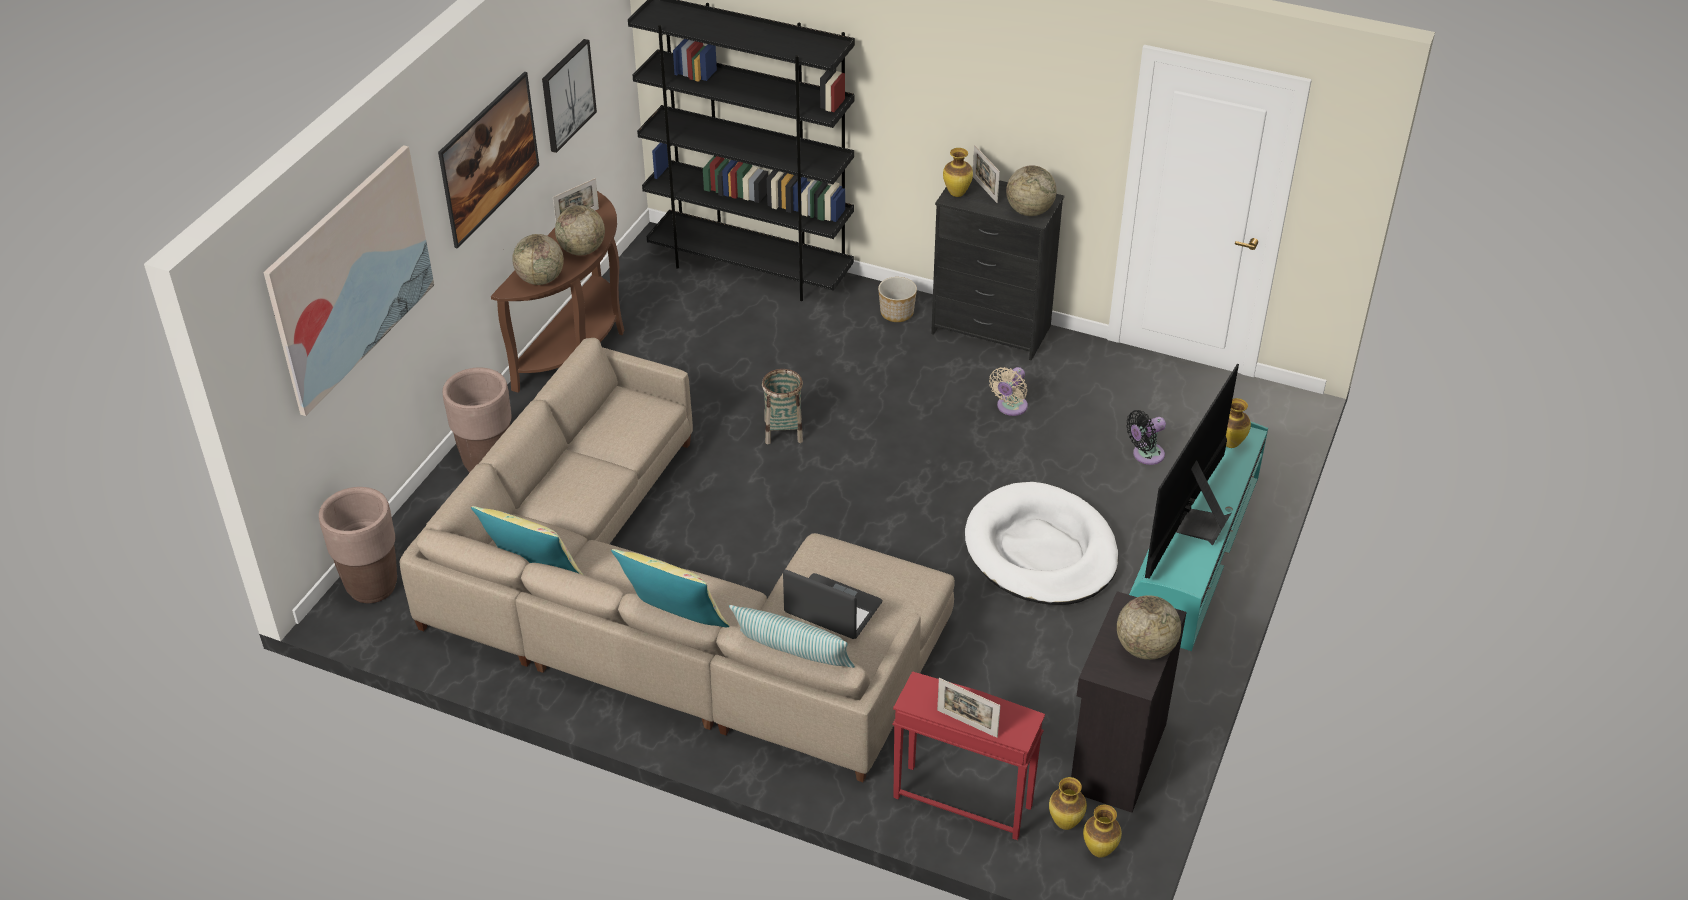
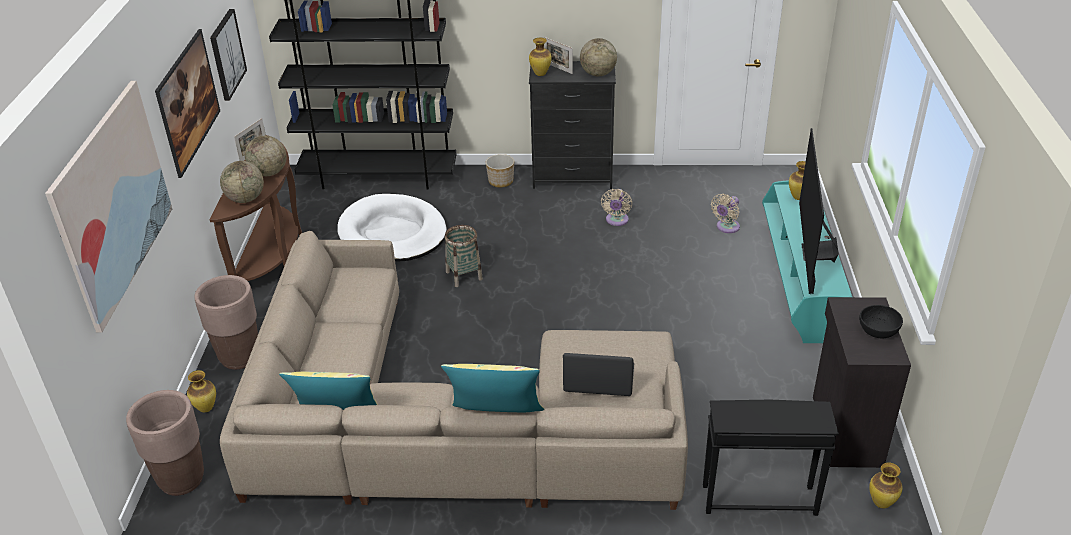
camera: 20 degrees left, 5 degrees down
(792, 655) = (609, 416): pillow -> none
(962, 801) = (758, 499): red side table -> black side table
(967, 723) = (778, 426): picture frame -> none
(1041, 550) = (698, 306): white dog bed -> white dog bed (393, 233)
(1065, 824) = (843, 491): vase -> vase (206, 409)
(1145, 455) = (726, 227): black fan -> beige fan
(1145, 648) = (878, 330): globe -> black bowl

